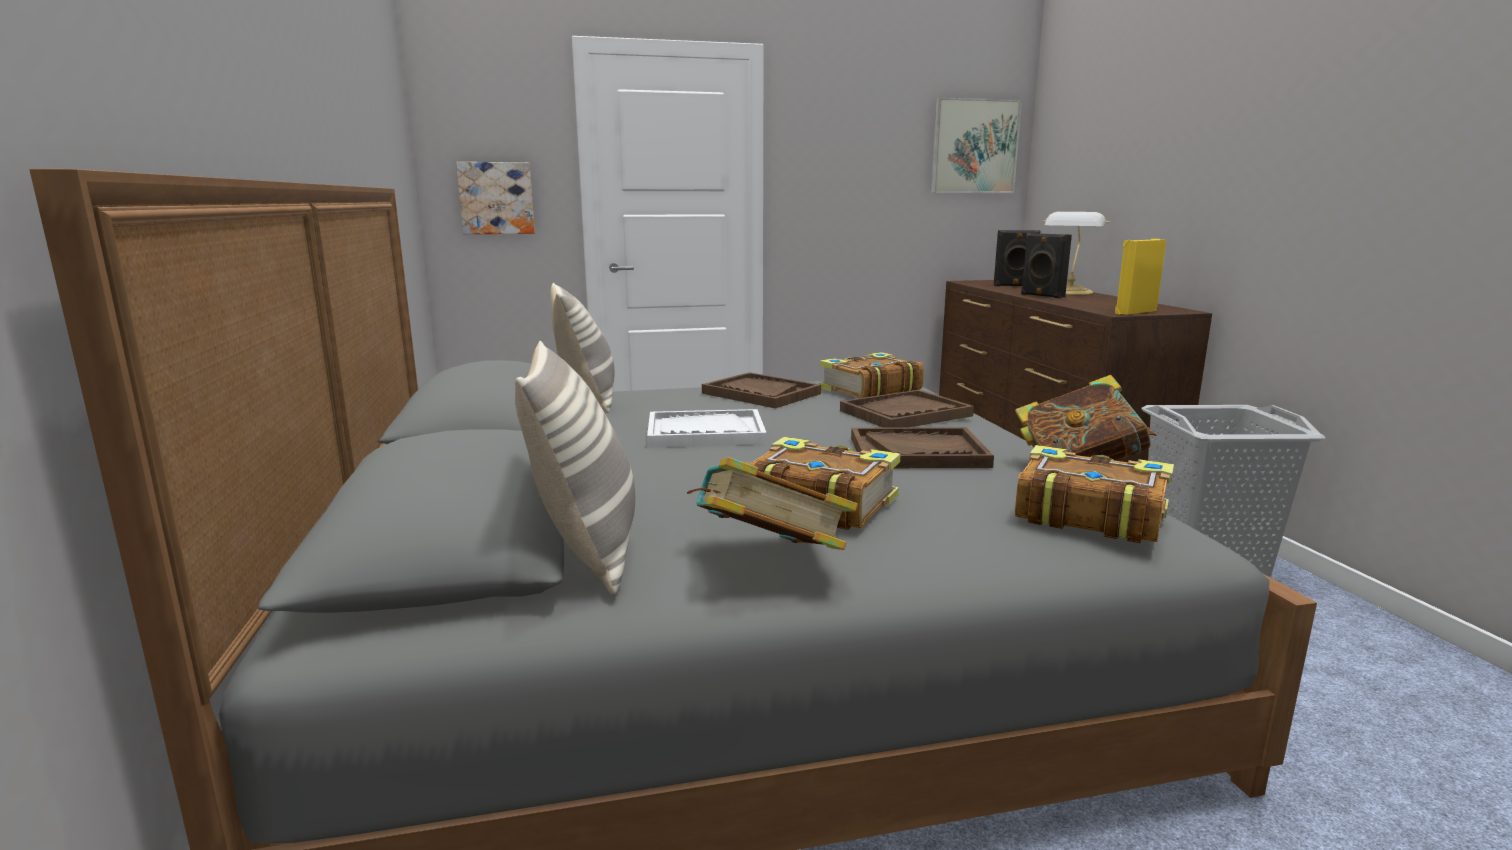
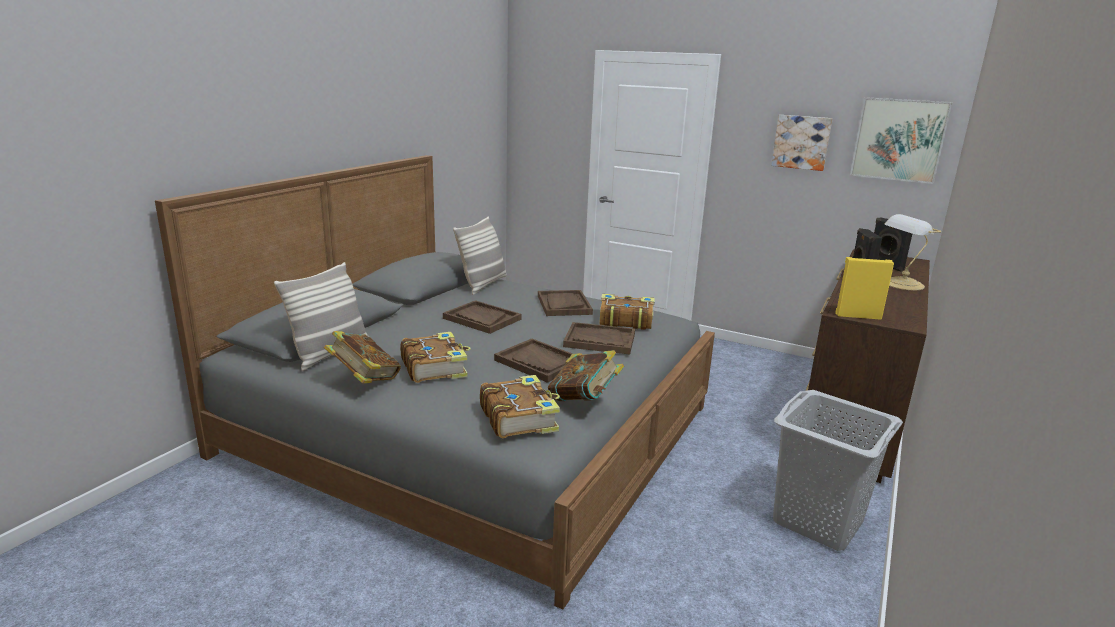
camera: 40 degrees right, 5 degrees up
(496, 198) = (544, 148): picture -> picture (801, 142)
(705, 432) = (482, 319): white tray -> brown tray

